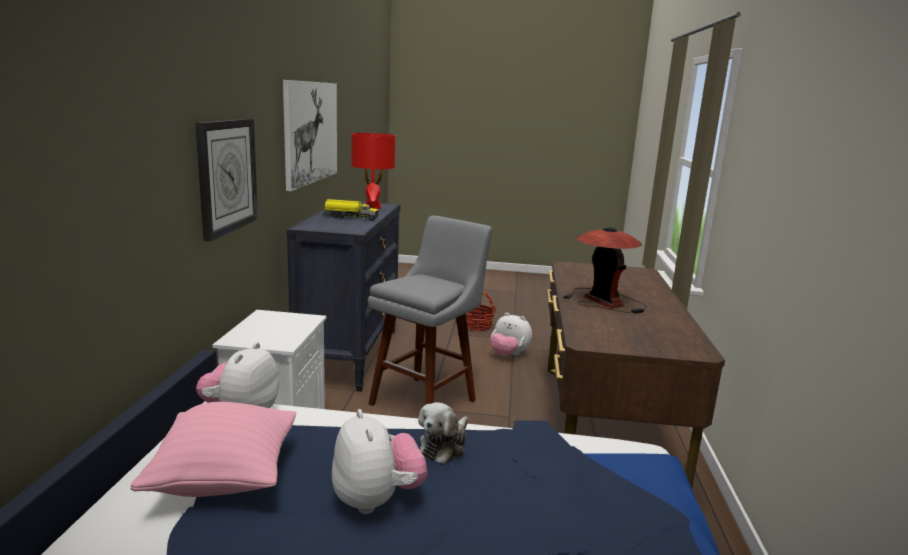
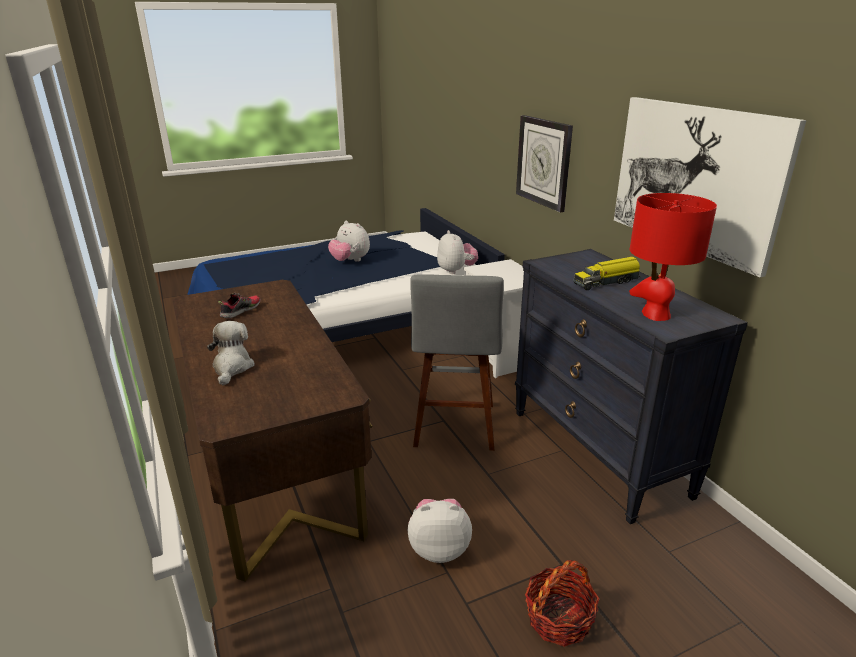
camera: 150 degrees right, 10 degrees up
(224, 478) = (415, 253): pink pillow -> none
(444, 446) = (342, 281): plush toy -> plush toy (232, 367)
(603, 300) = (273, 334): table lamp -> none
(633, 325) = (240, 311): none -> shoe

